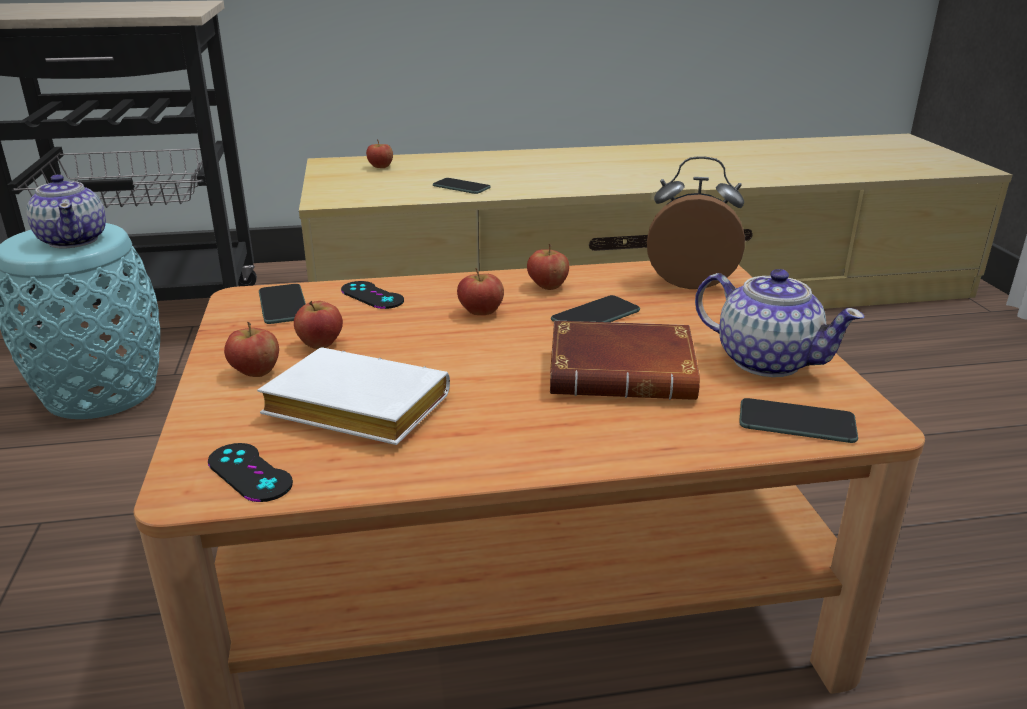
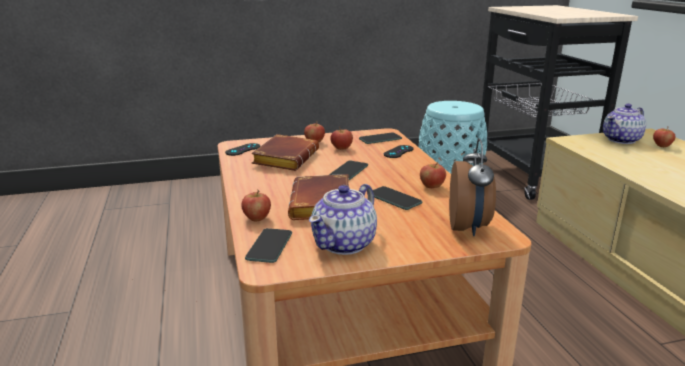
camera: 85 degrees right, 5 degrees down
(74, 240) = (455, 108): teapot -> teapot (622, 140)
(351, 410) = (285, 158): white book -> brown book
(461, 187) = (651, 170): phone -> phone (348, 171)
(481, 313) = (387, 173): apple -> apple (256, 218)

